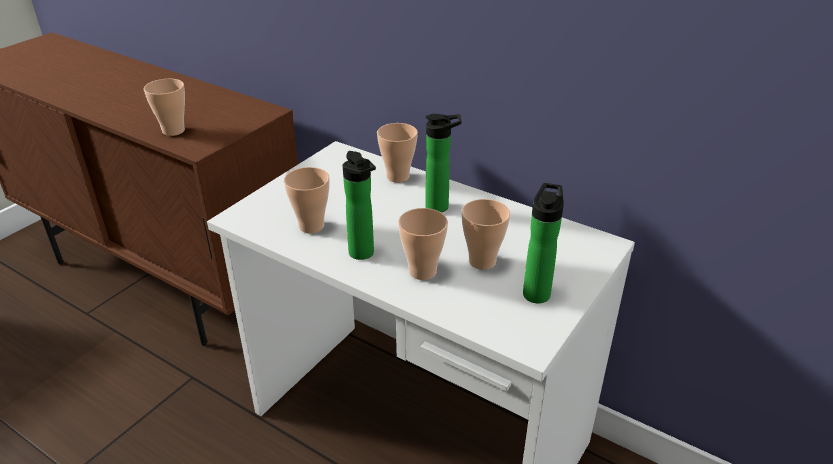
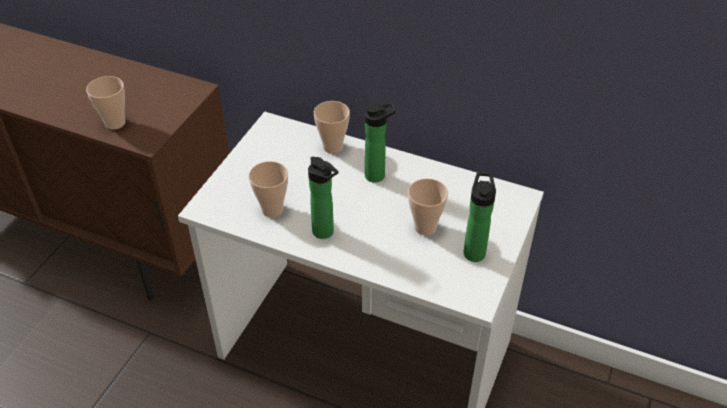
camera: 10 degrees left, 10 degrees up
(422, 271) = (378, 243): cup -> none

